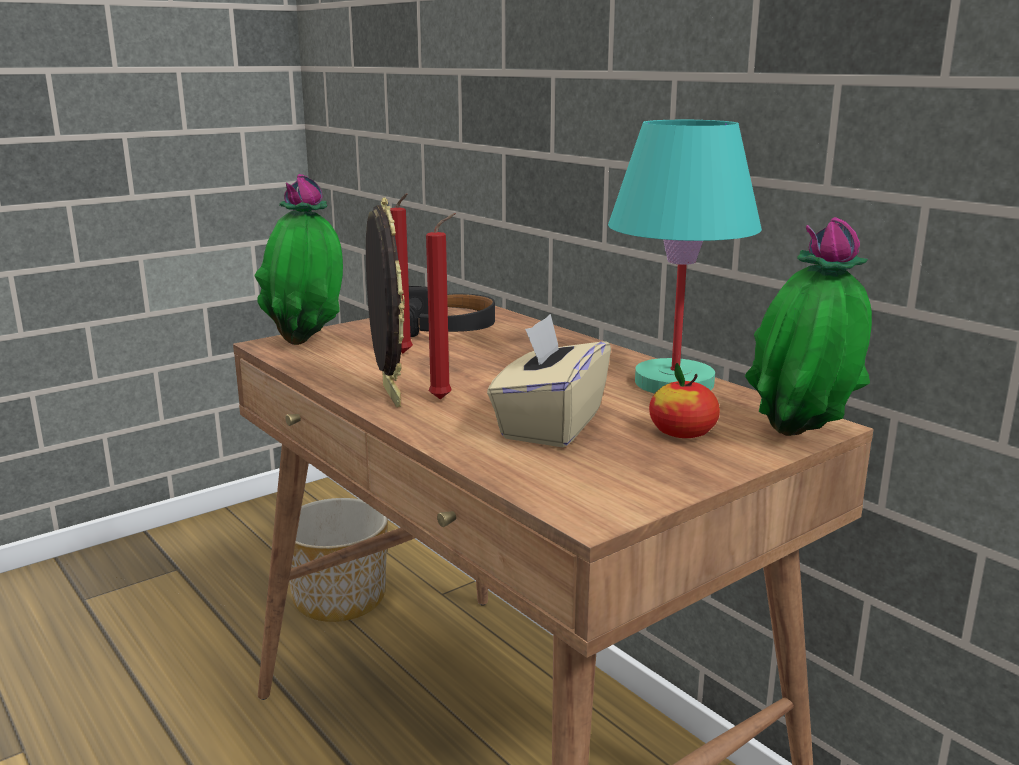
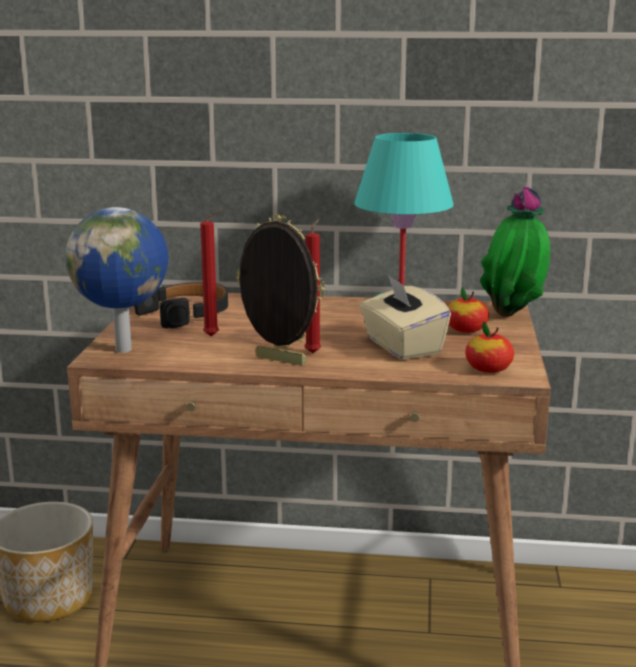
camera: 45 degrees left, 0 degrees up
(308, 343) = (126, 349): potted plant -> globe
(573, 489) = (488, 369): none -> apple

